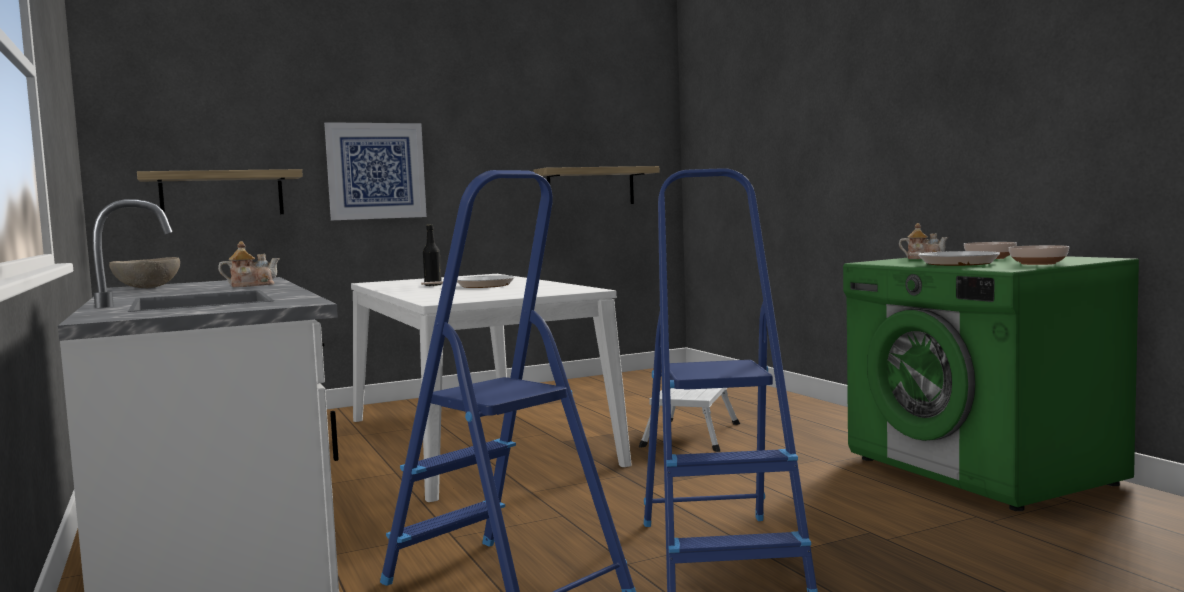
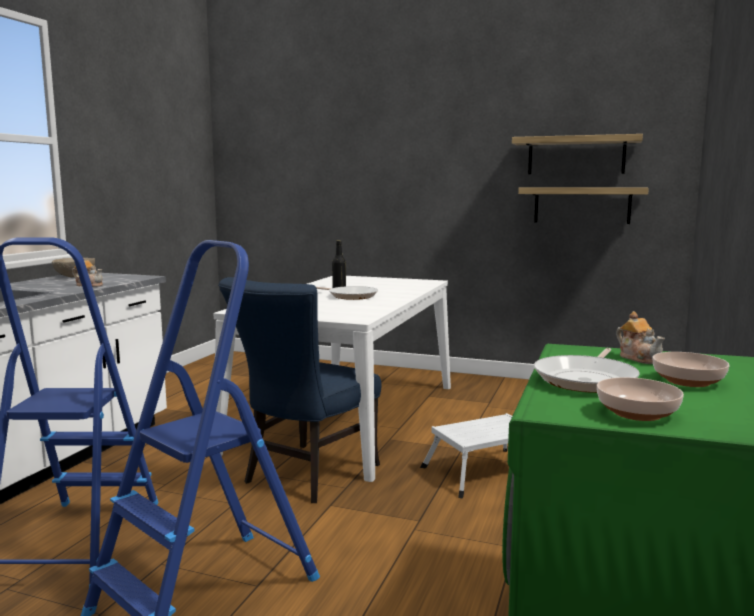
camera: 45 degrees right, 5 degrees up
(222, 194) = (286, 201): shelf -> shelf (576, 155)
(376, 171) = (387, 186): picture -> none
(566, 481) = (305, 475): none -> blue chair

